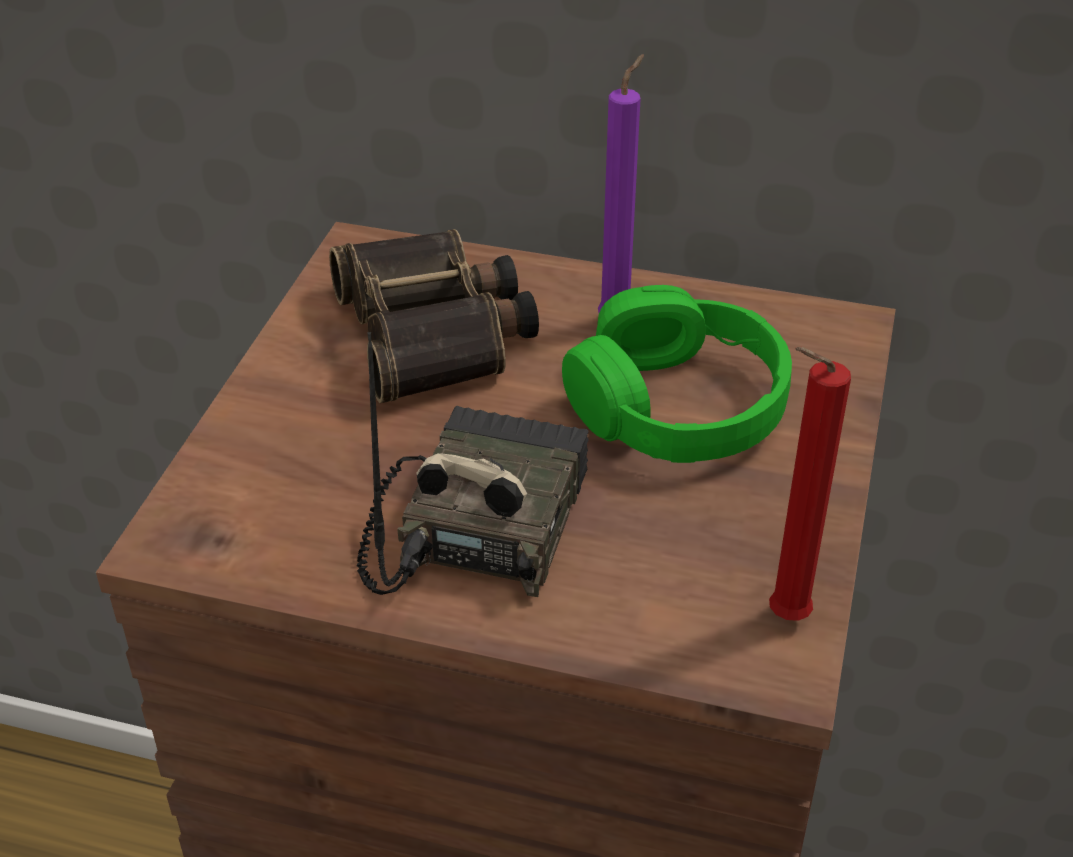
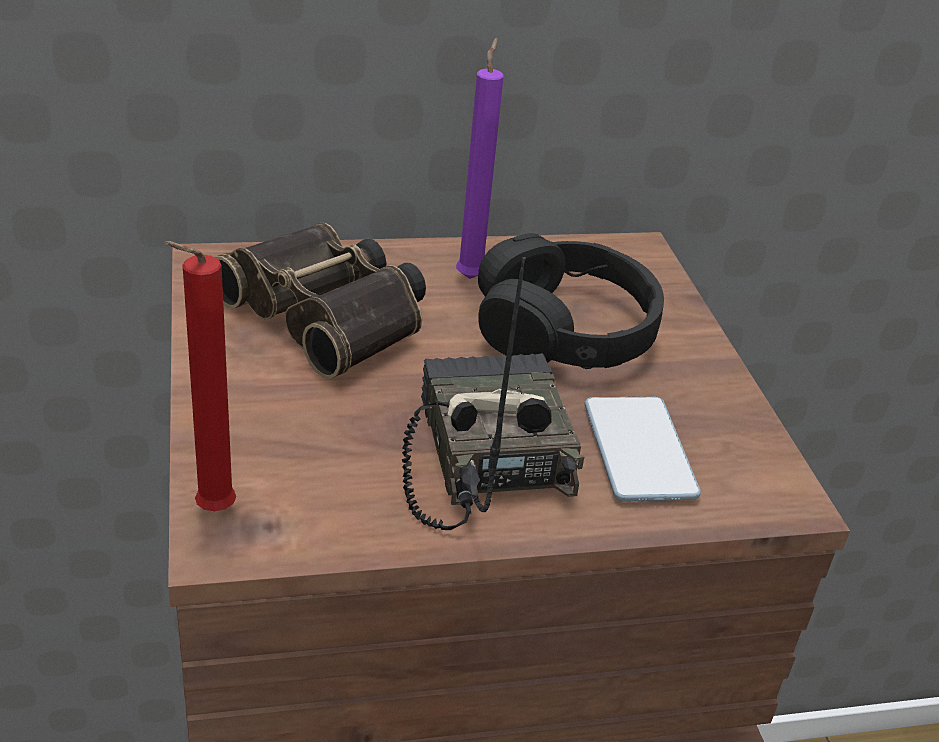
camera: 30 degrees left, 5 degrees down
(651, 567) = (639, 451): none -> phone
(677, 406) = (565, 330): green headphones -> black headphones
(781, 618) = (756, 462): red candle -> red candle (210, 512)

